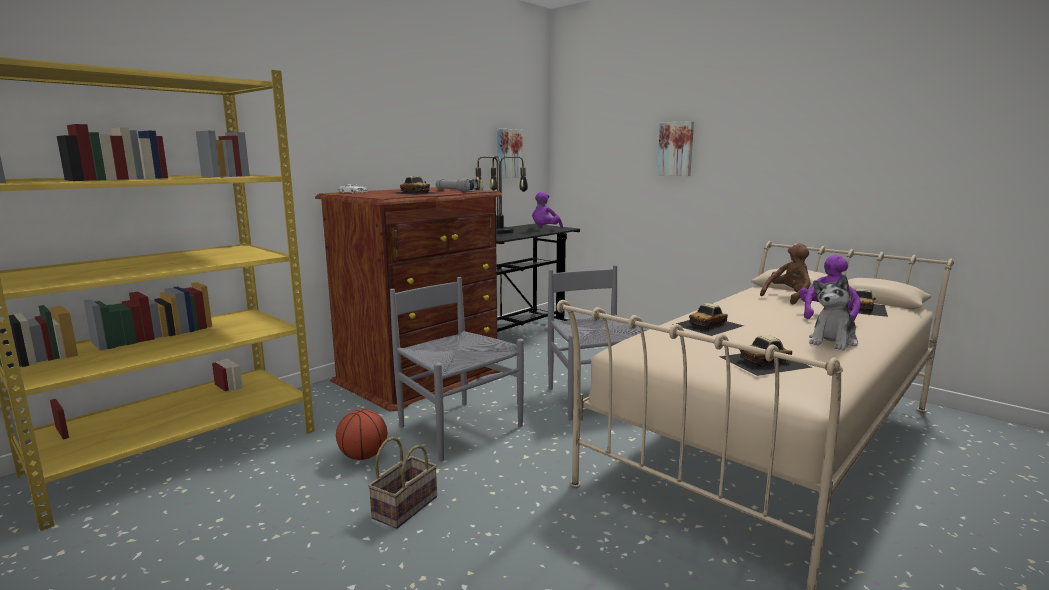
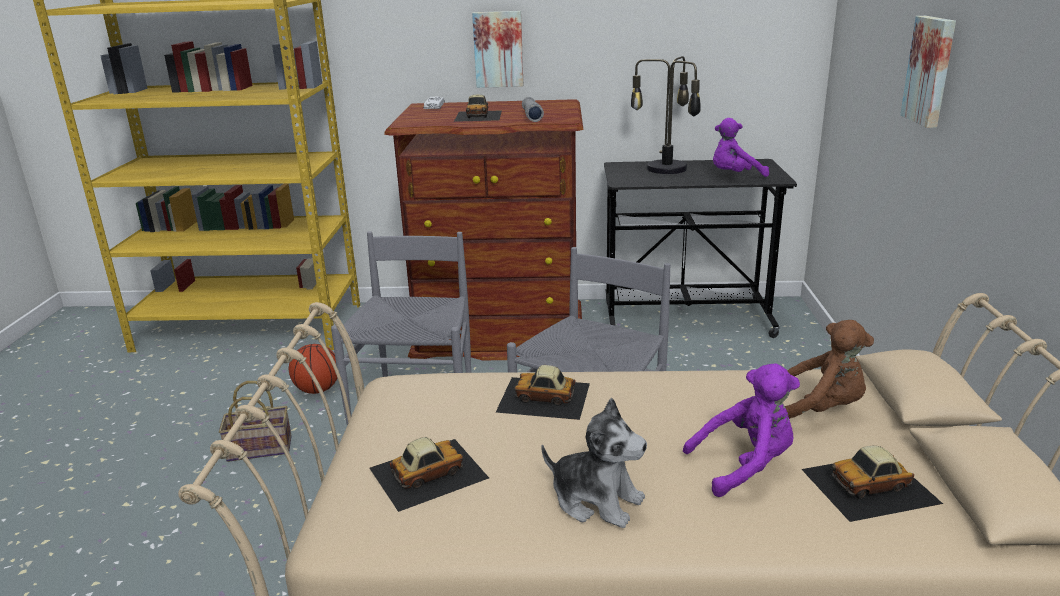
camera: 50 degrees right, 10 degrees up
(508, 153) = (730, 48): picture -> picture (498, 49)
(765, 361) = (427, 472): toy car -> toy car turned 120 degrees clockwise
(833, 341) = (596, 500): plush toy -> plush toy turned 150 degrees counterclockwise

